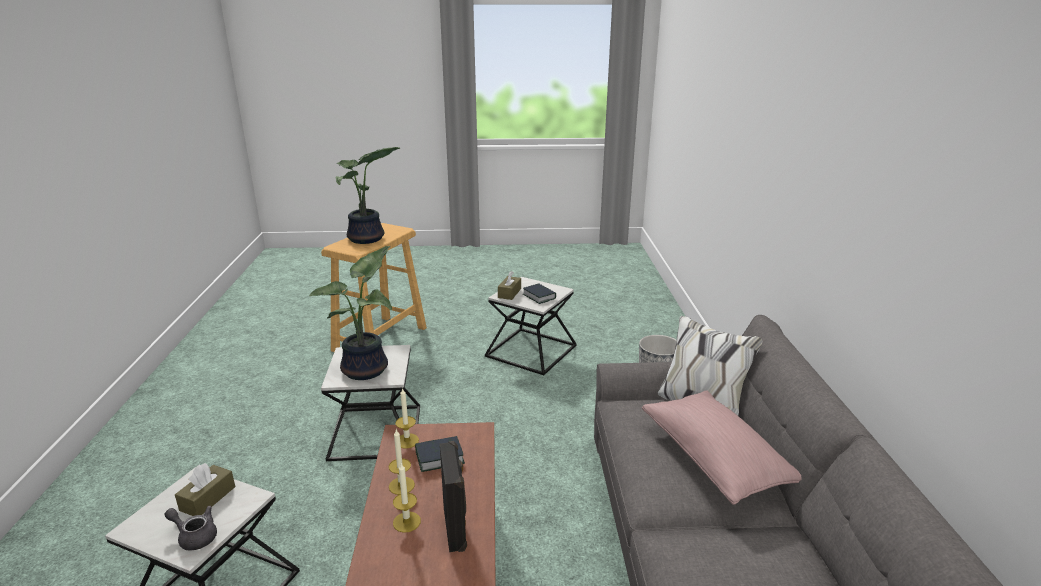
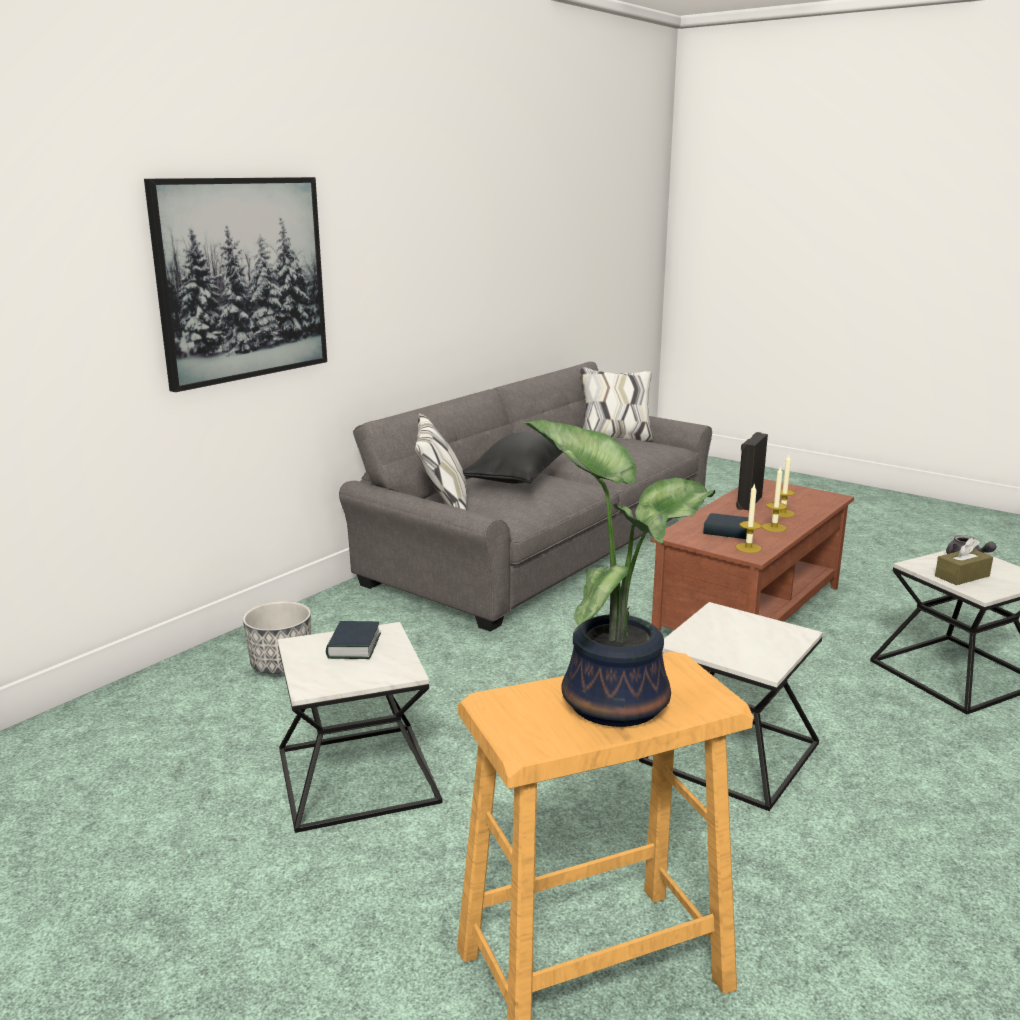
camera: 140 degrees left, 5 degrees down
(368, 369) = (744, 631): potted plant -> none
(509, 293) = (383, 671): brown tissue box -> none
(715, 459) = (518, 477): pink pillow -> black pillow
(775, 155) = (242, 279): none -> picture

